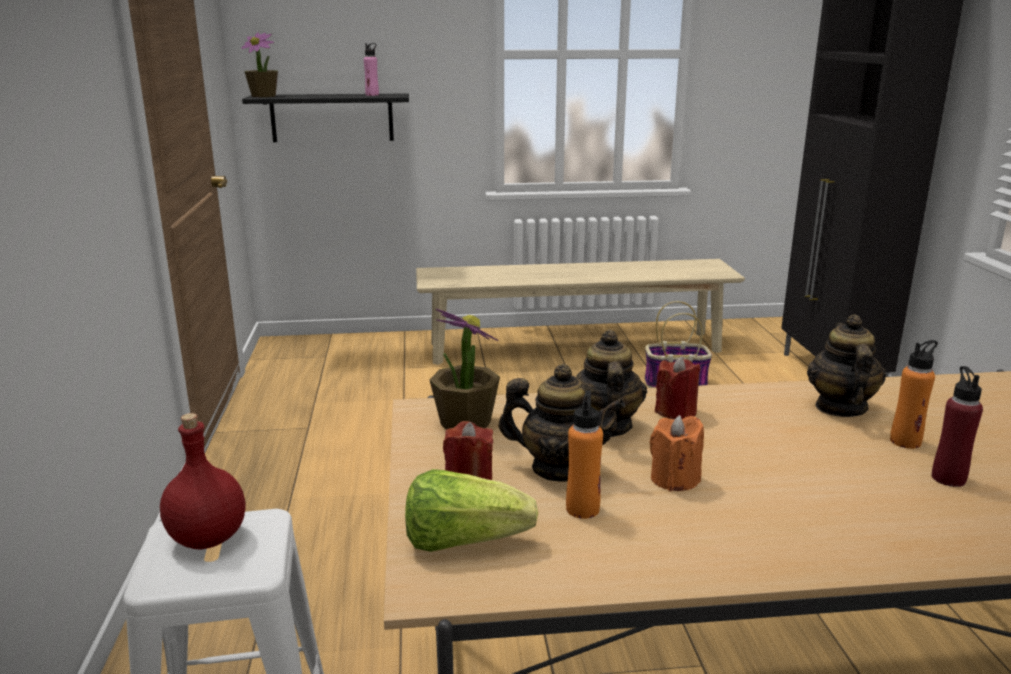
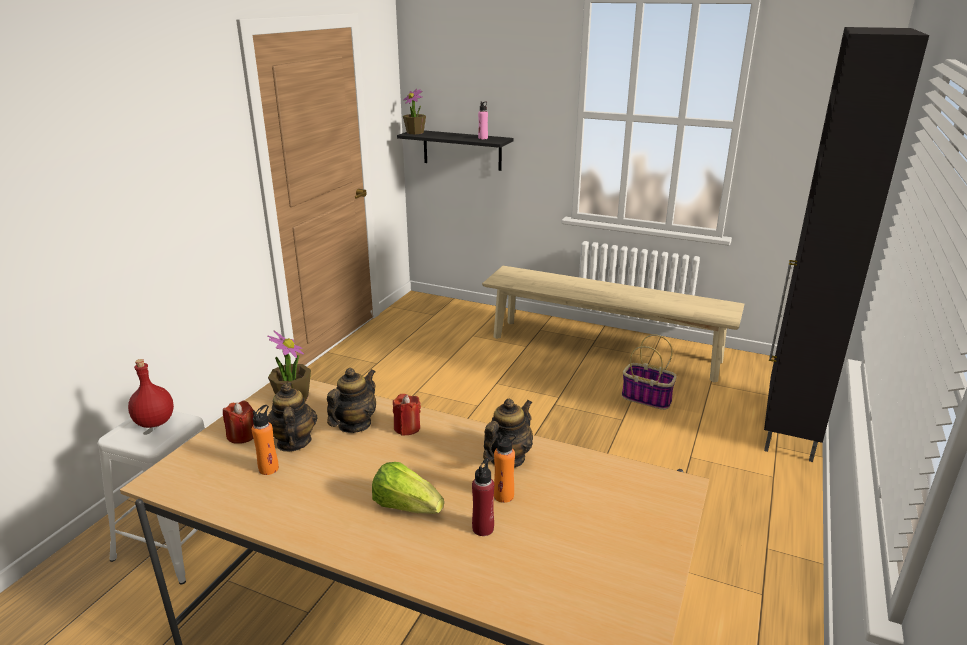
camera: 30 degrees right, 5 degrees up
(463, 541) = (197, 465): lettuce -> lettuce (406, 506)
(559, 469) = (293, 442): teapot -> teapot turned 150 degrees counterclockwise
(674, 479) = (336, 469): orange candle -> none

